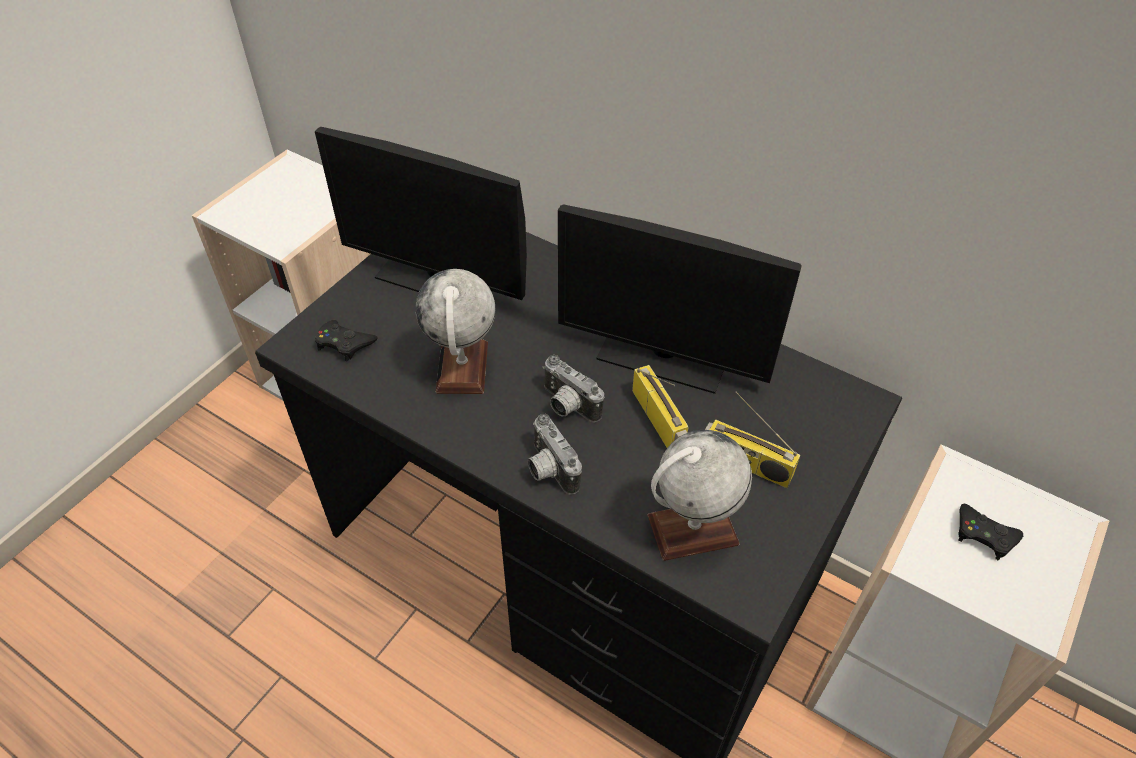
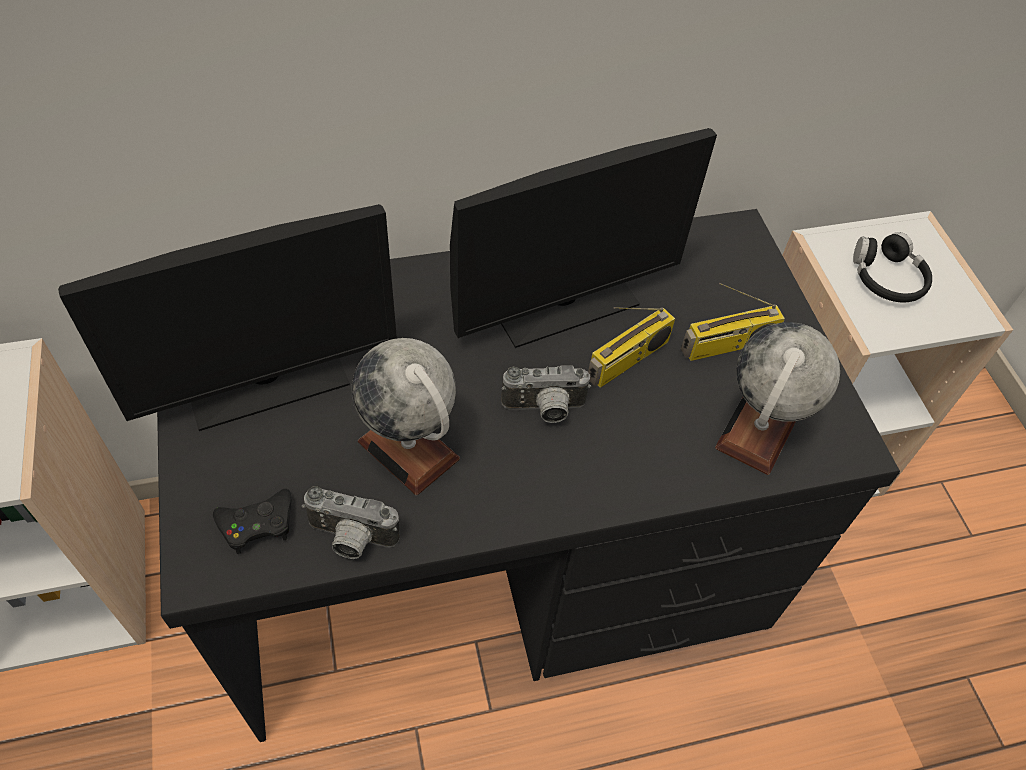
camera: 50 degrees left, 5 degrees up
(548, 470) = (599, 479): camera -> camera (350, 539)
(660, 420) = (628, 361): radio -> radio turned 120 degrees clockwise
(984, 535) = (886, 278): black game controller -> black headphones

